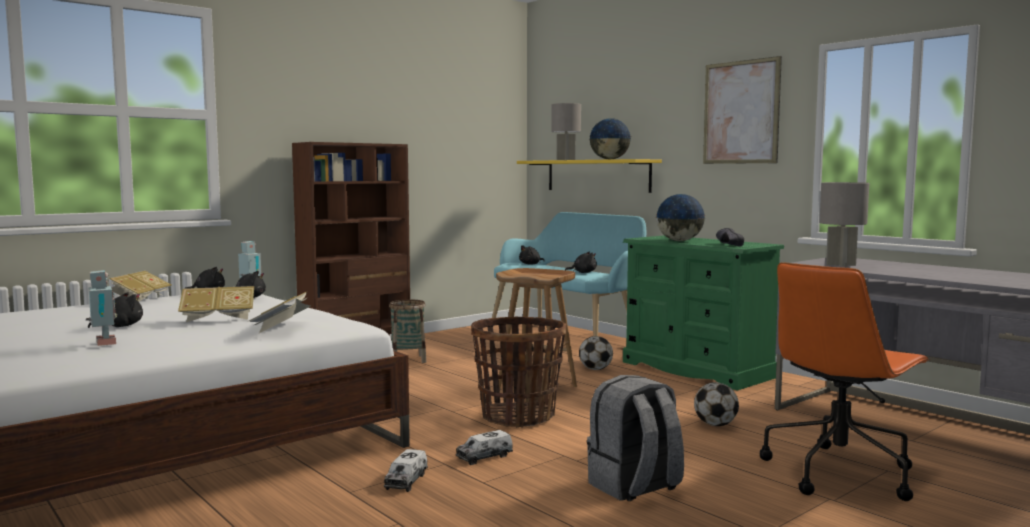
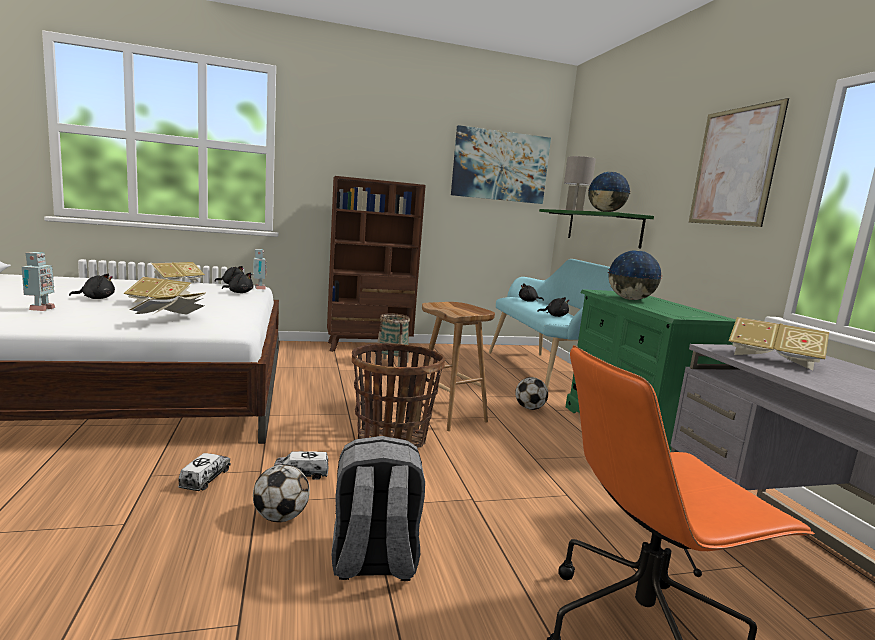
camera: 25 degrees right, 5 degrees up
(406, 481) = (205, 479): toy truck -> toy truck turned 150 degrees clockwise
(467, 116) = (500, 166): none -> picture
(597, 175) = (602, 228): yellow shelf -> green shelf
(715, 425) = (566, 507): football -> football (280, 517)
(726, 245) = (666, 311): black shoe -> none
(841, 265) = (772, 359): grey table lamp -> book

